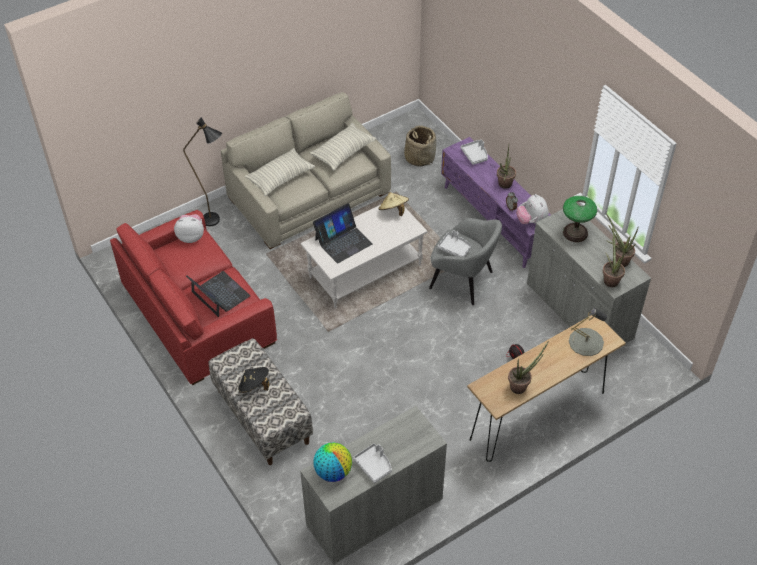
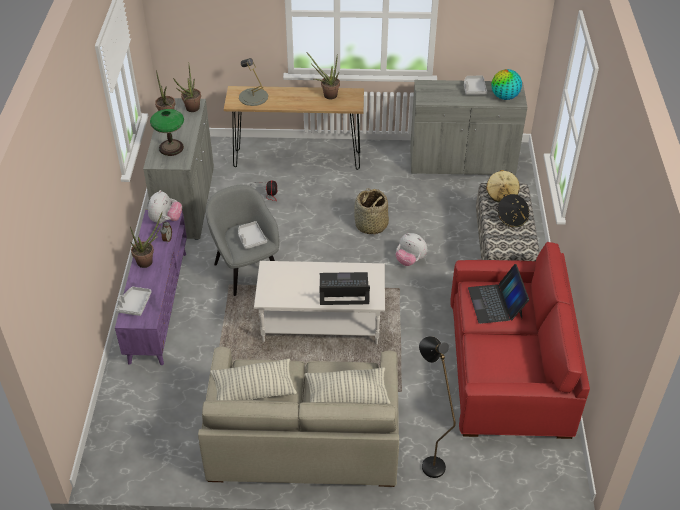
camera: 145 degrees left, 5 degrees down
(191, 236) = (489, 378): plush toy -> plush toy (410, 260)
(393, 210) = (270, 293): beige hat -> beige hat (502, 194)
(419, 157) = (148, 414): basket -> basket (371, 225)

